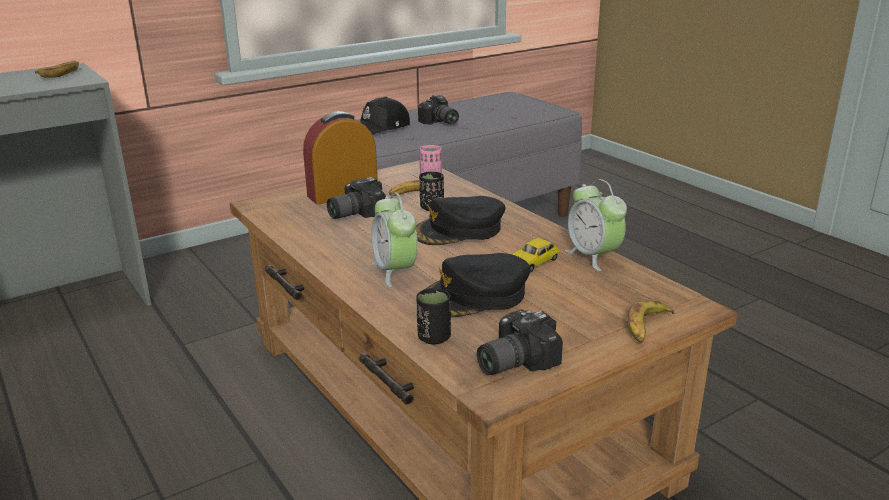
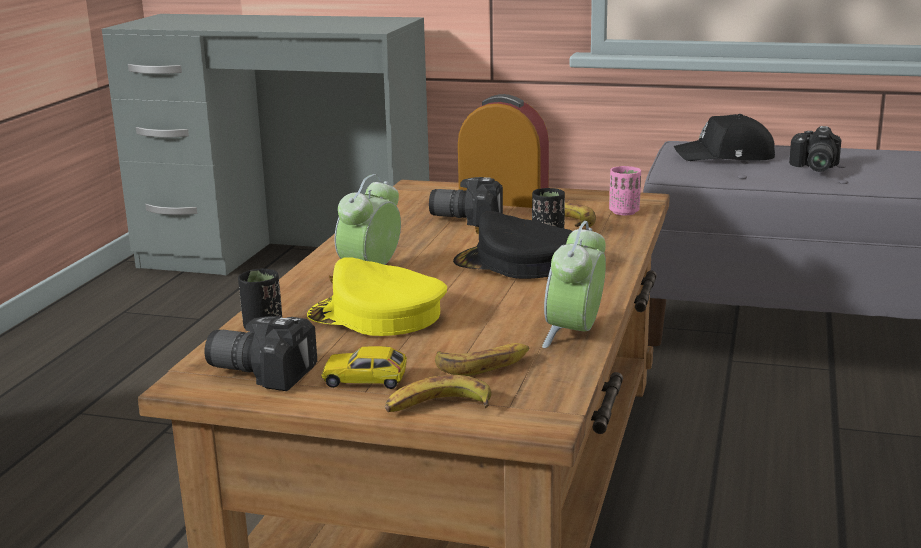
camera: 50 degrees right, 5 degrees down
(61, 73) = (379, 22): banana -> banana (484, 365)
(475, 296) = (376, 316): black cap -> yellow cap
(533, 262) = (502, 314): toy car -> toy car (365, 379)

